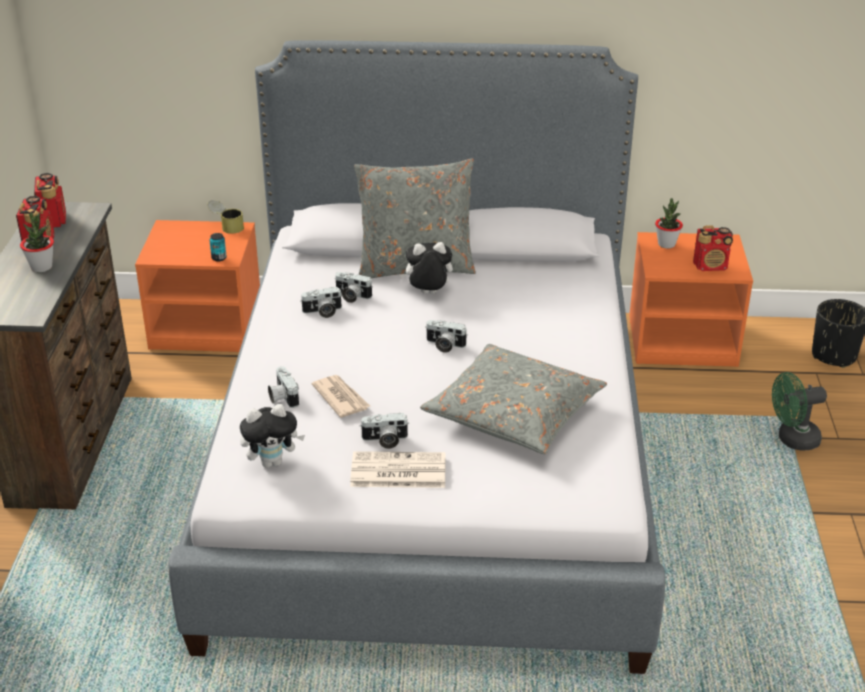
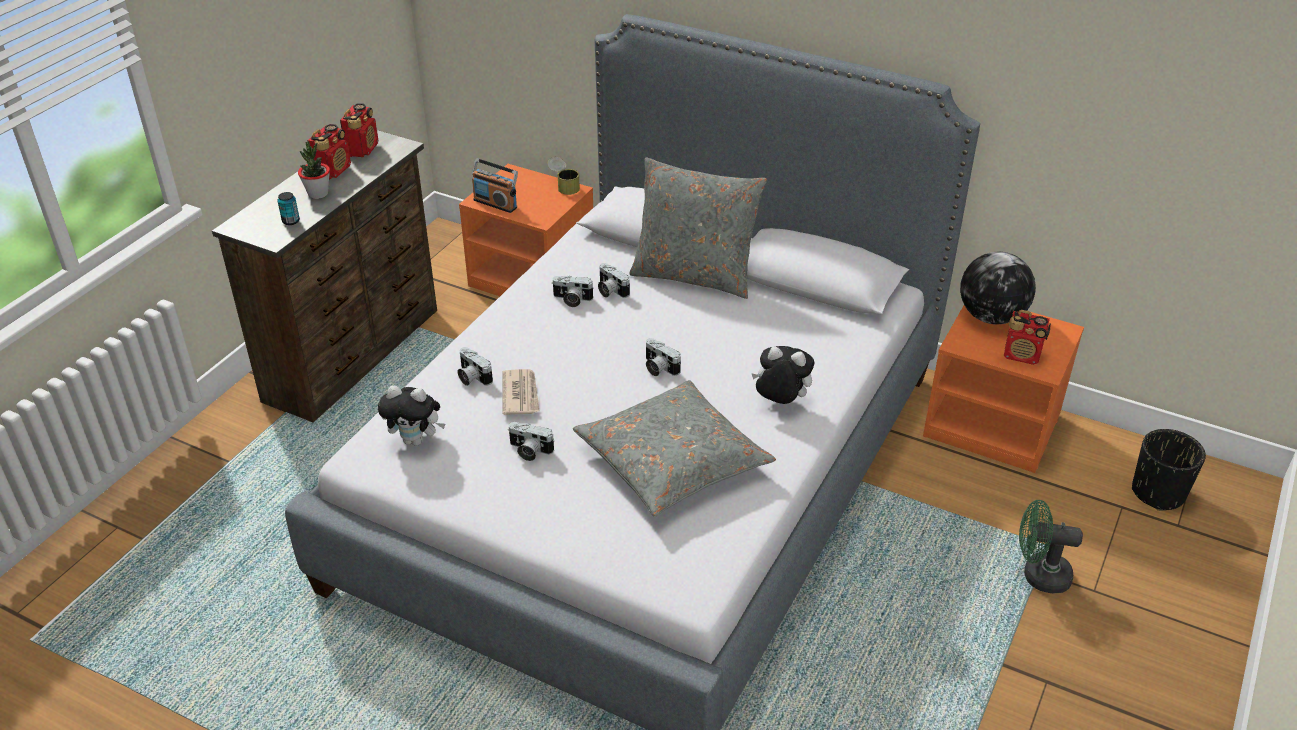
camera: 25 degrees right, 5 degrees up
(172, 255) = (495, 203): none -> radio
(219, 258) = (534, 217): can -> can (291, 221)
(282, 397) = (472, 377): camera -> camera turned 45 degrees counterclockwise
(397, 471) = (517, 486): newspaper -> none
(427, 294) = (684, 308): plush toy -> plush toy (780, 403)
(666, 244) = (990, 317): potted plant -> globe

